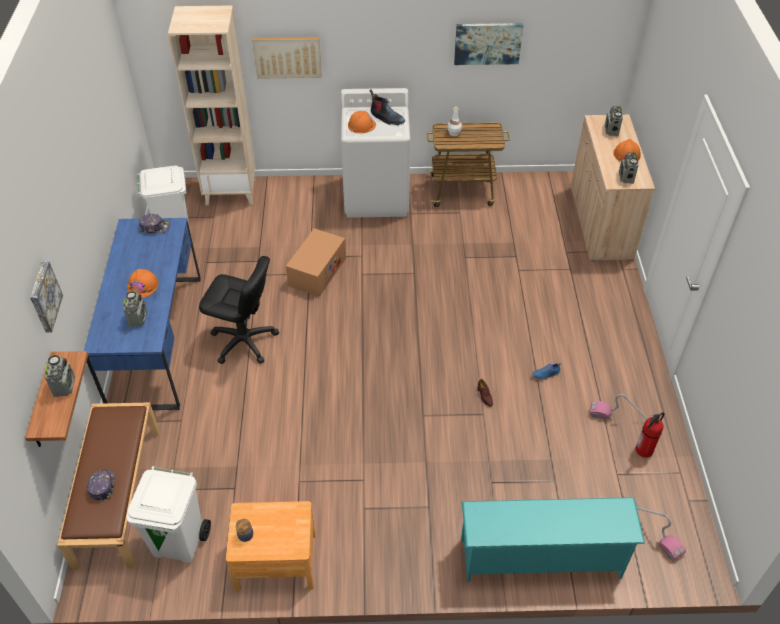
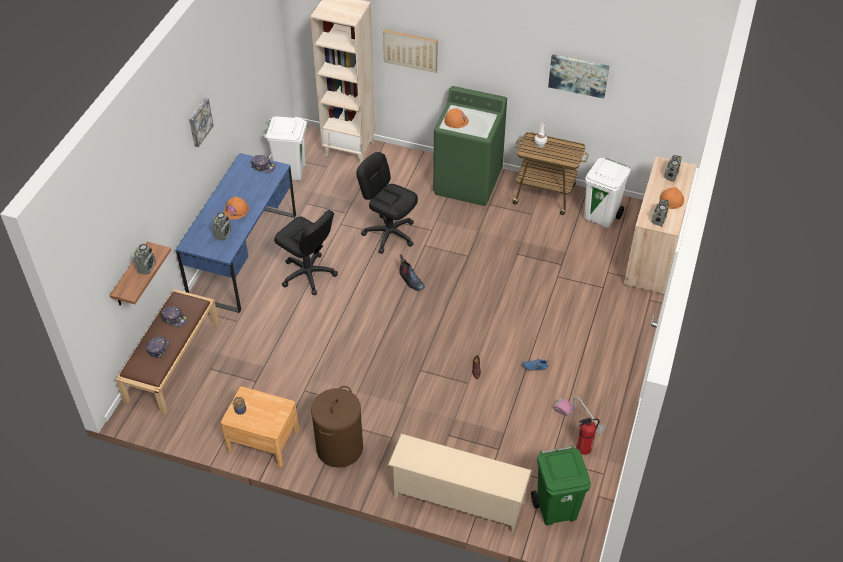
camera: 20 degrees right, 0 degrees up
(44, 296) = (151, 201): picture -> picture (199, 122)
(109, 441) = (174, 319): none -> cap
(179, 542) = (202, 407): white trash can -> white trash can (601, 217)
(317, 271) = (389, 234): cardboard box -> black office chair
(373, 539) = (339, 447): none -> brown laundry basket
(376, 196) = (468, 182): white washing machine -> green washing machine
(386, 118) = (479, 119): boot -> boot (410, 280)
(540, 560) = (457, 501): turquoise shoe rack -> beige shoe rack
(654, 531) = (557, 509): vacuum cleaner -> green trash can

